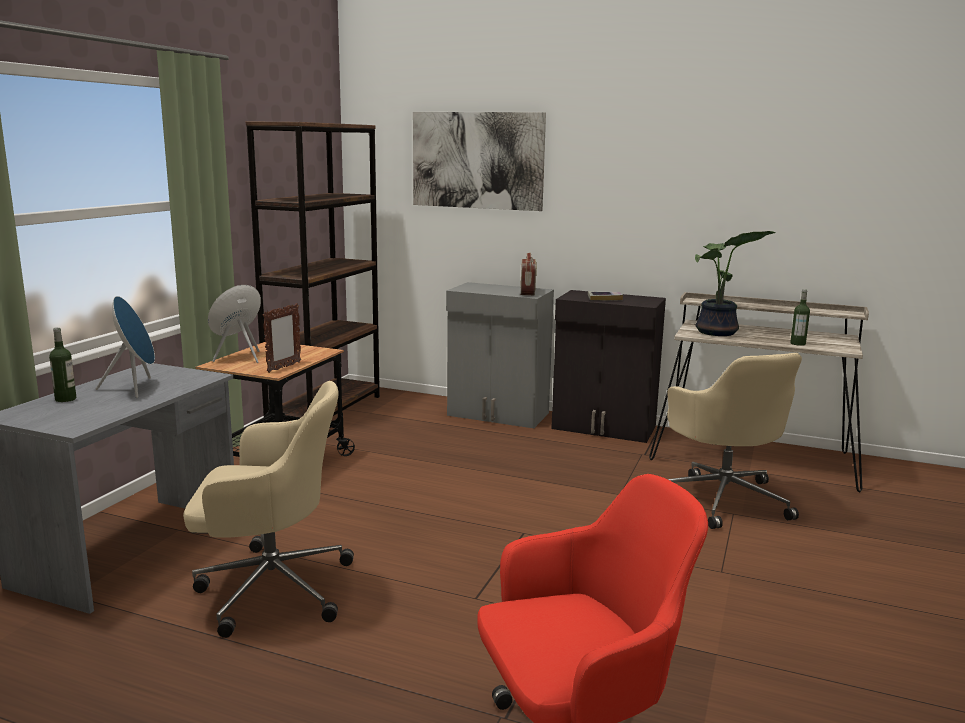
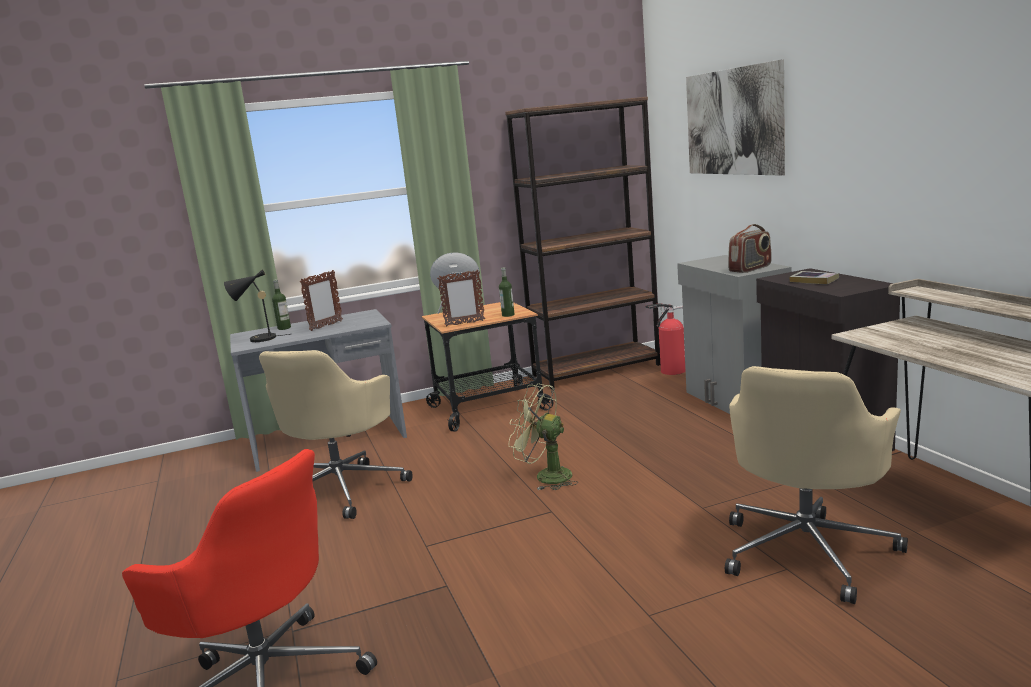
camera: 50 degrees right, 0 degrees up
(67, 417) = (258, 339): none -> black table lamp
(135, 388) = (326, 326): blue speaker -> picture frame
(270, 588) = (342, 489): beige office chair -> beige office chair turned 60 degrees clockwise
(399, 401) = (670, 371): none -> fire extinguisher
(463, 509) = (545, 476): none -> green fan
(717, 333) = (902, 337): potted plant -> none
(798, 343) = (982, 365): bottle -> bottle (508, 315)

